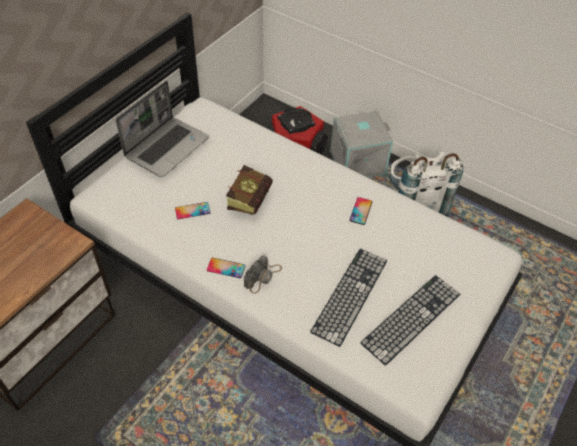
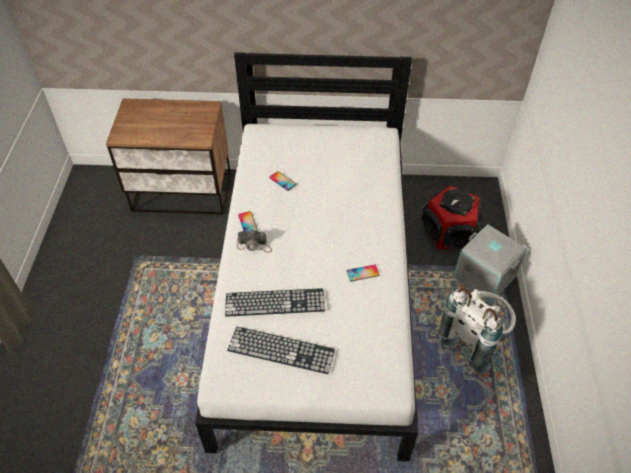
camera: 60 degrees right, 0 degrees up
(167, 147) = (327, 138): laptop -> none
(251, 197) = (319, 204): book -> none

